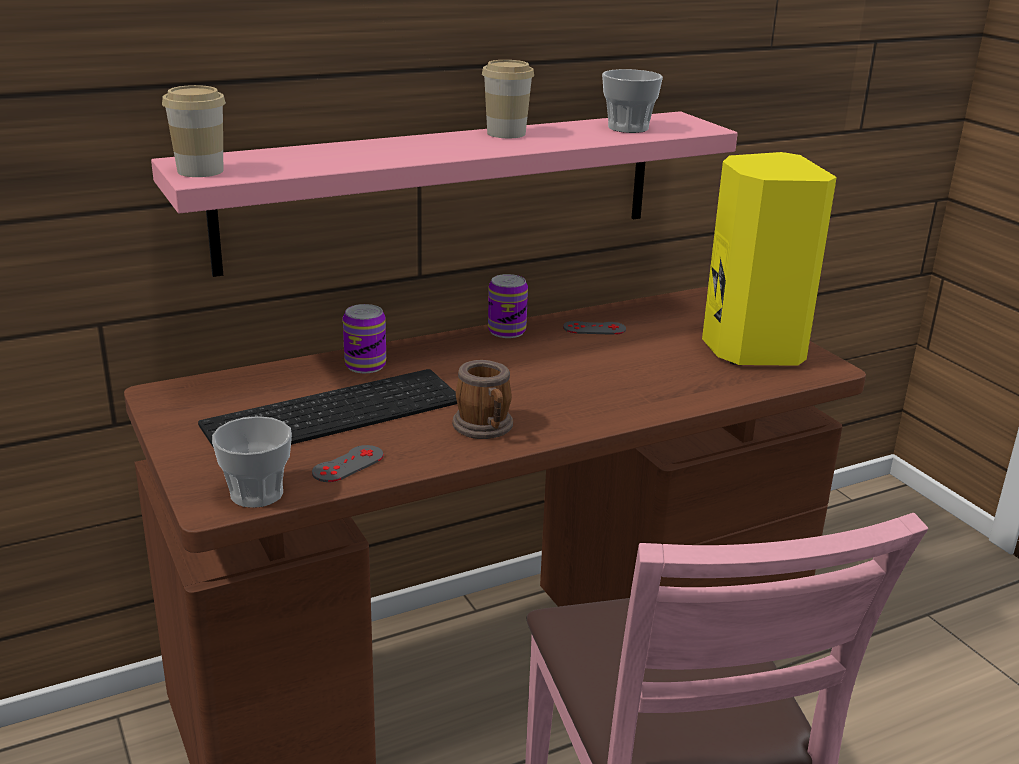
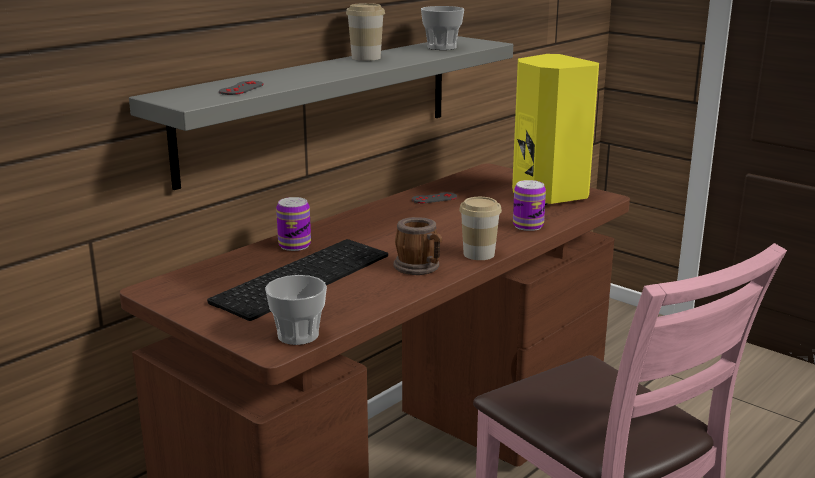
camera: 20 degrees left, 5 degrees down
(200, 171) = (183, 99): cup -> cup (479, 254)
(348, 464) = (346, 306): grey game controller -> grey game controller (241, 88)
(444, 189) = (322, 105): pink shelf -> grey shelf
(507, 331) = (375, 209): can -> can (528, 226)

